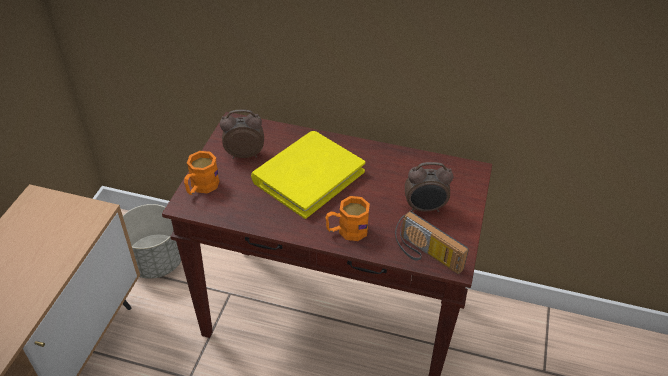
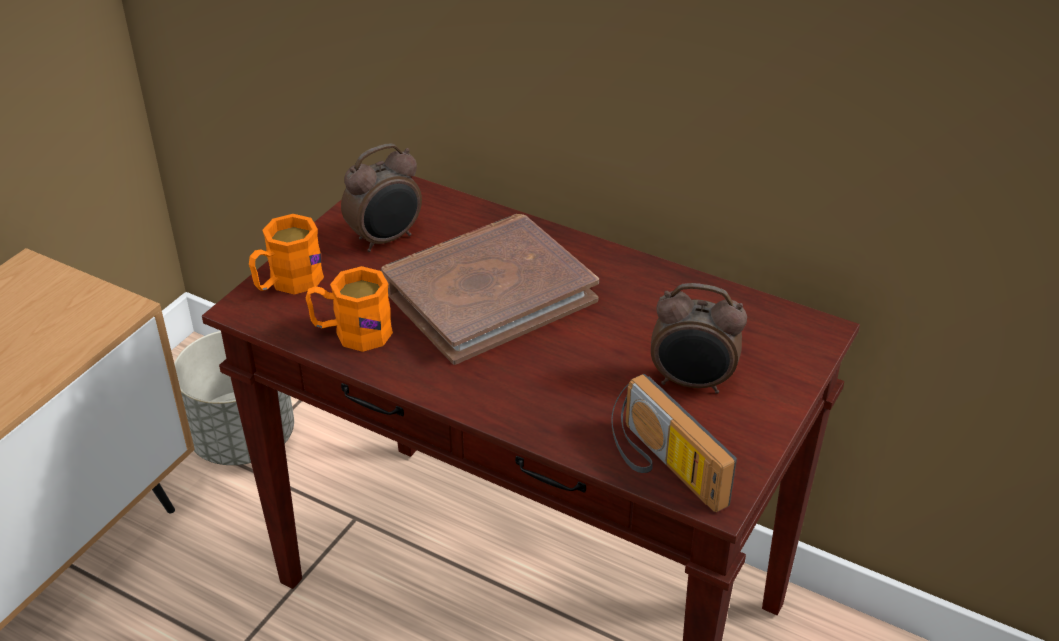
camera: 15 degrees right, 5 degrees down
(244, 154) = (386, 239): alarm clock -> alarm clock turned 135 degrees clockwise
(308, 176) = (488, 293): yellow book -> brown book
(346, 231) = (524, 398): orange mug -> orange mug (351, 333)

